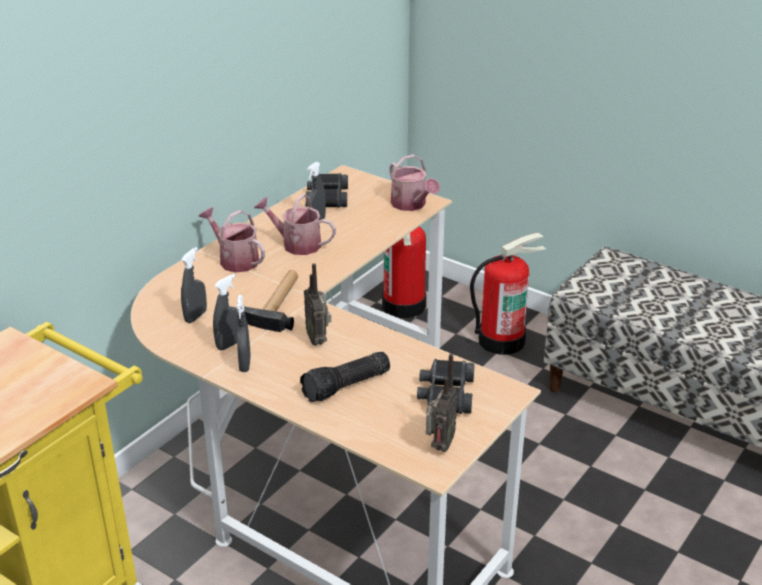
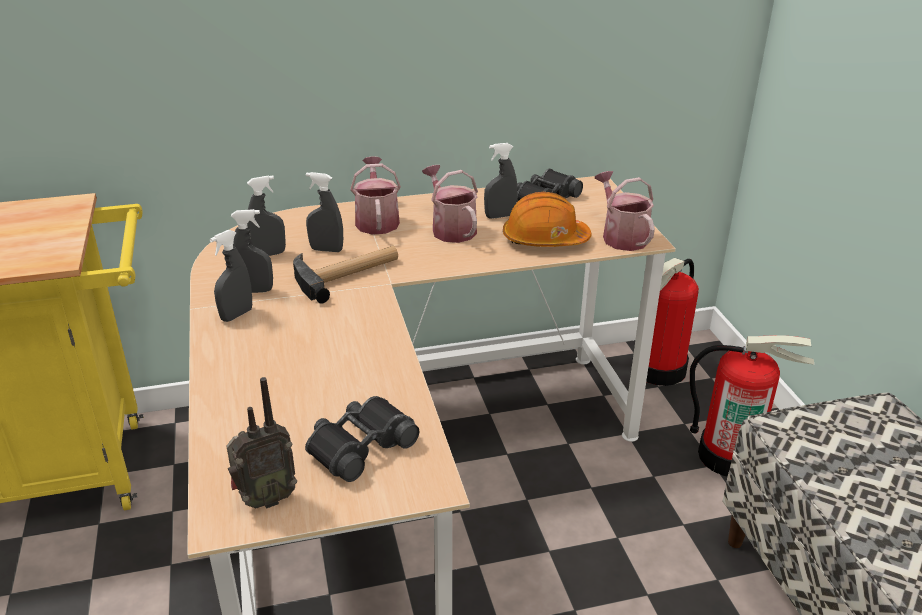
camera: 40 degrees right, 0 degrees up
(233, 295) = (326, 250): none -> grey spray bottle
(318, 340) = (331, 324): radio -> none
(346, 387) = (283, 383): flashlight -> none
(368, 226) = (544, 239): none -> orange hard hat
(411, 205) = (621, 236): watering can -> watering can turned 150 degrees clockwise

